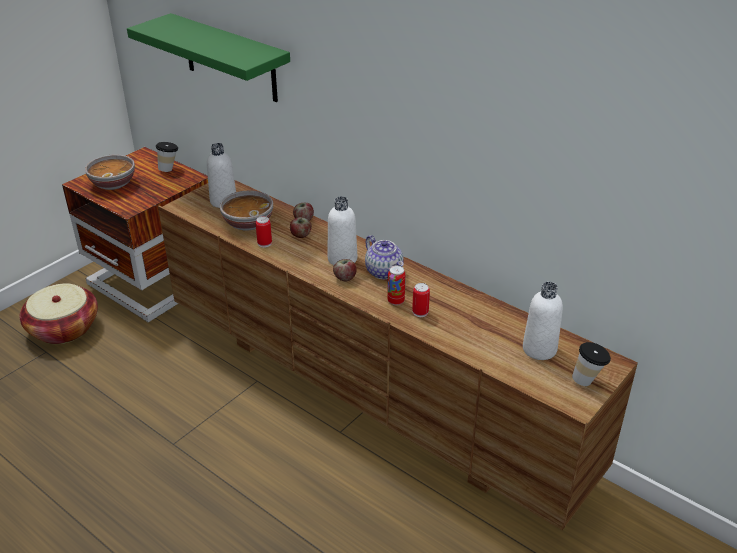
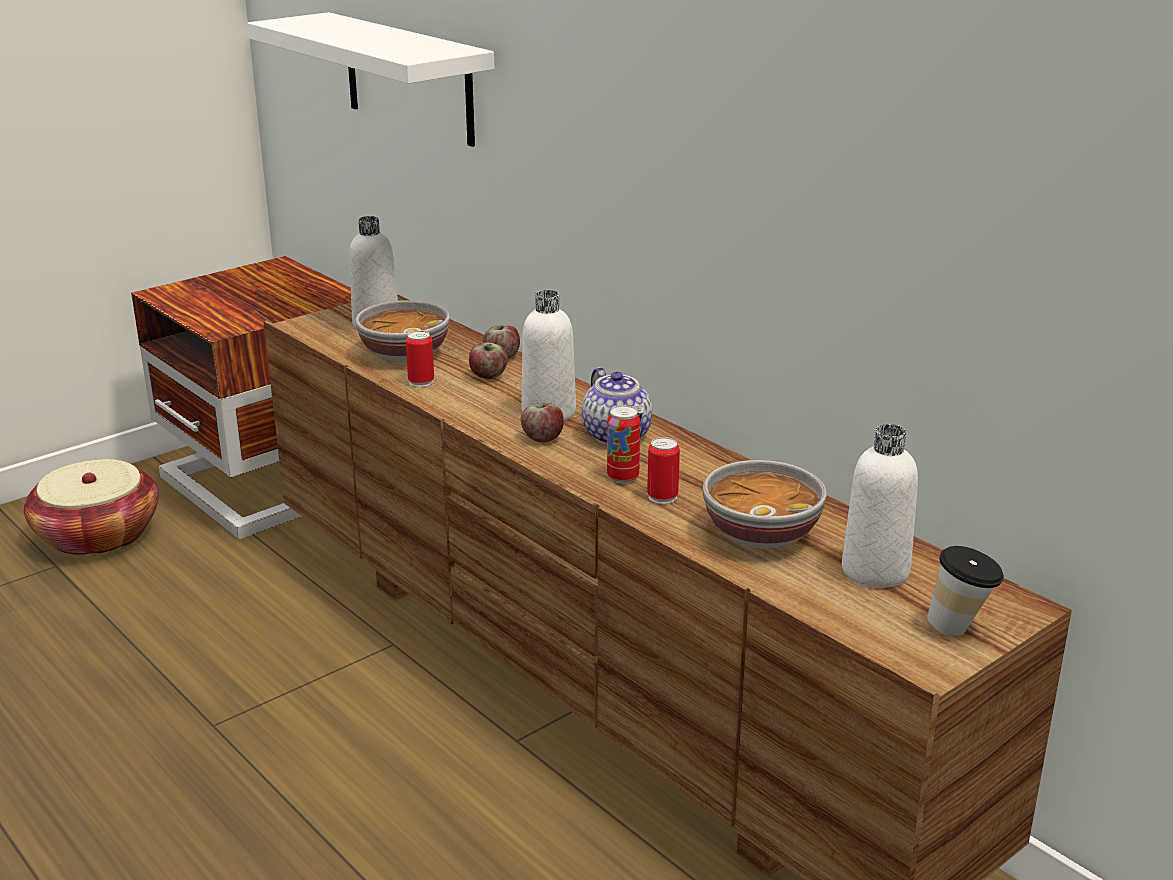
camera: 10 degrees right, 10 degrees down
(113, 183) = (212, 296): bowl -> bowl (761, 533)
(169, 169) = (311, 285): cup -> none
(230, 58) = (408, 78): green shelf -> white shelf

